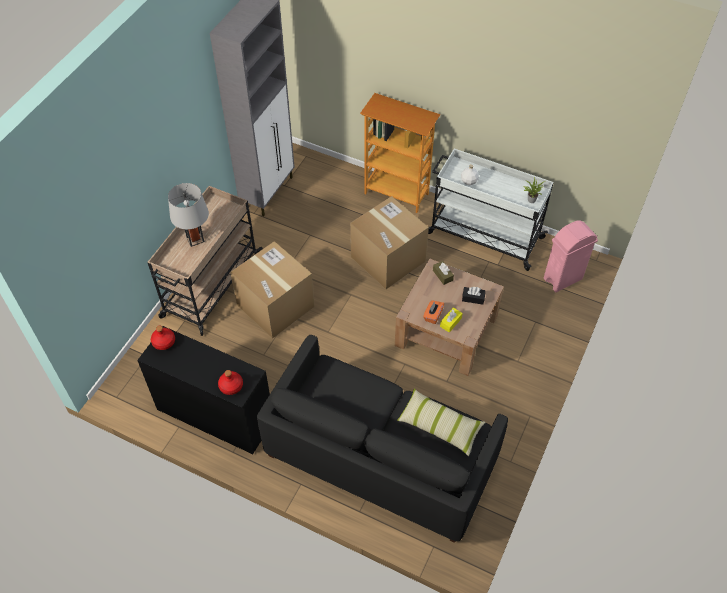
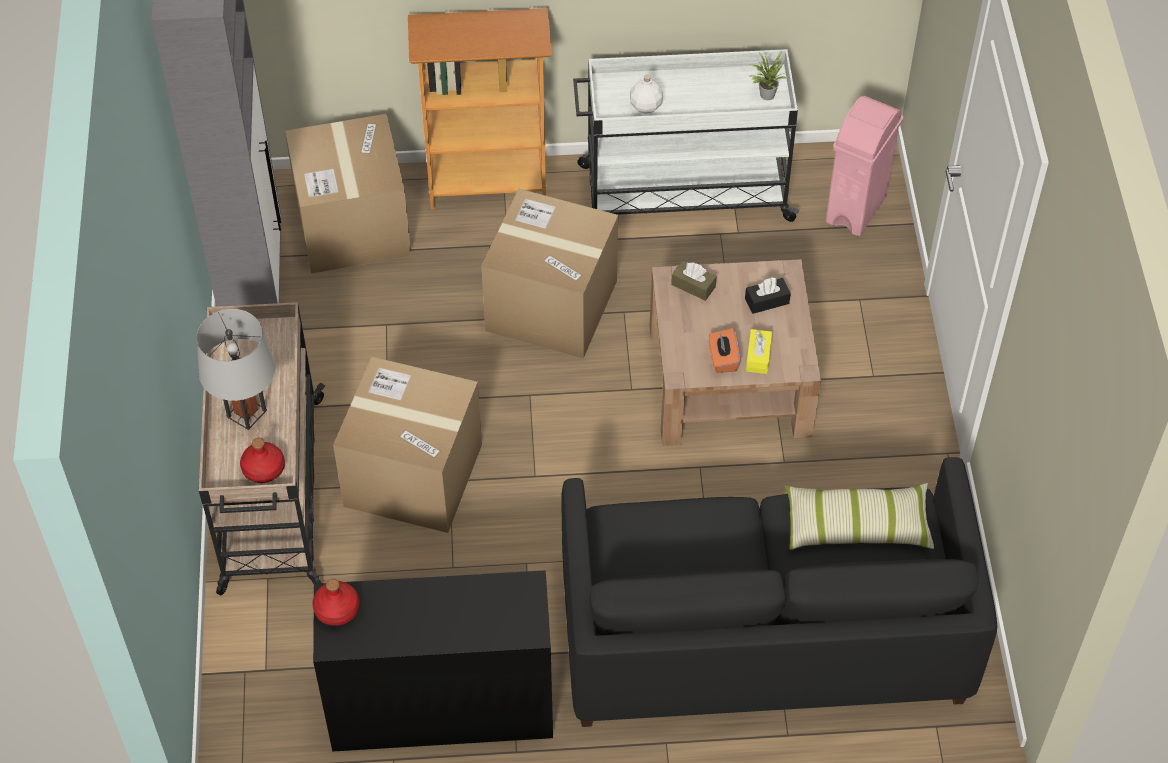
camera: 30 degrees left, 0 degrees up
(231, 386) = (507, 623): red bottle -> red bottle (263, 469)
(326, 186) = (353, 226): none -> cardboard box

